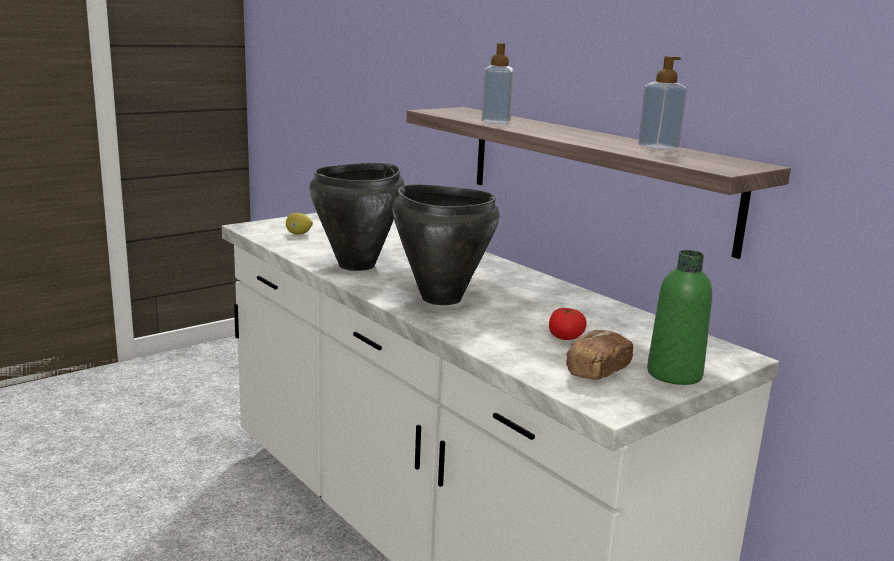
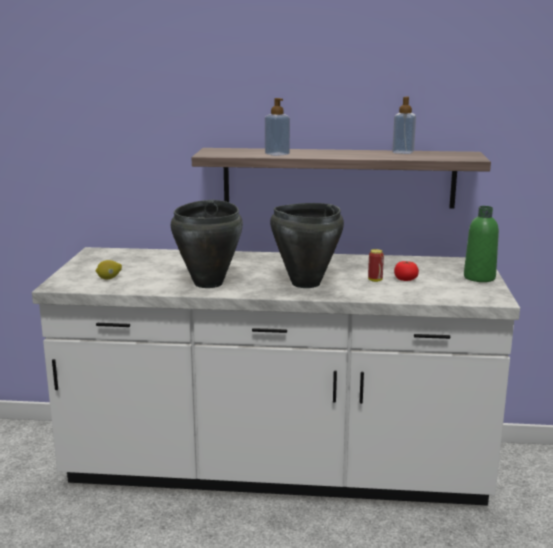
camera: 45 degrees left, 0 degrees up
(525, 324) = (375, 280): none -> can
(595, 371) = (455, 288): bread -> none

